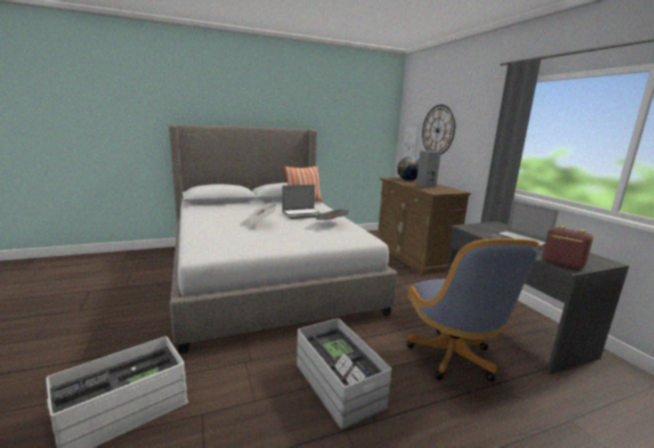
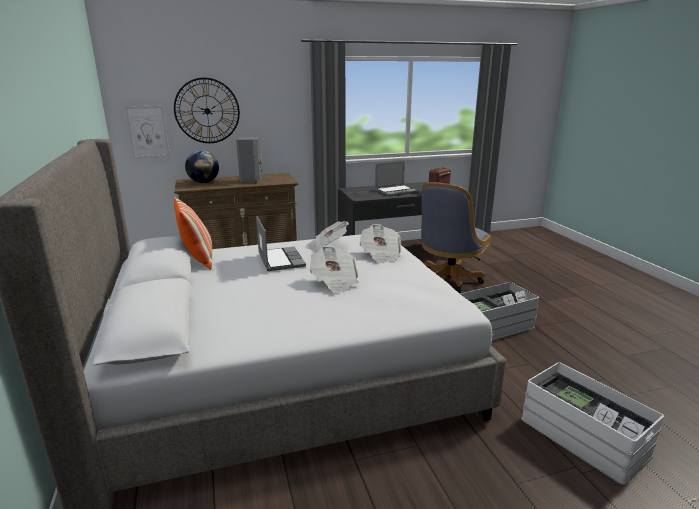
camera: 85 degrees left, 5 degrees up
(315, 237) = (380, 255): none -> newspaper
(454, 362) = (448, 282): blue office chair -> blue office chair turned 120 degrees clockwise

